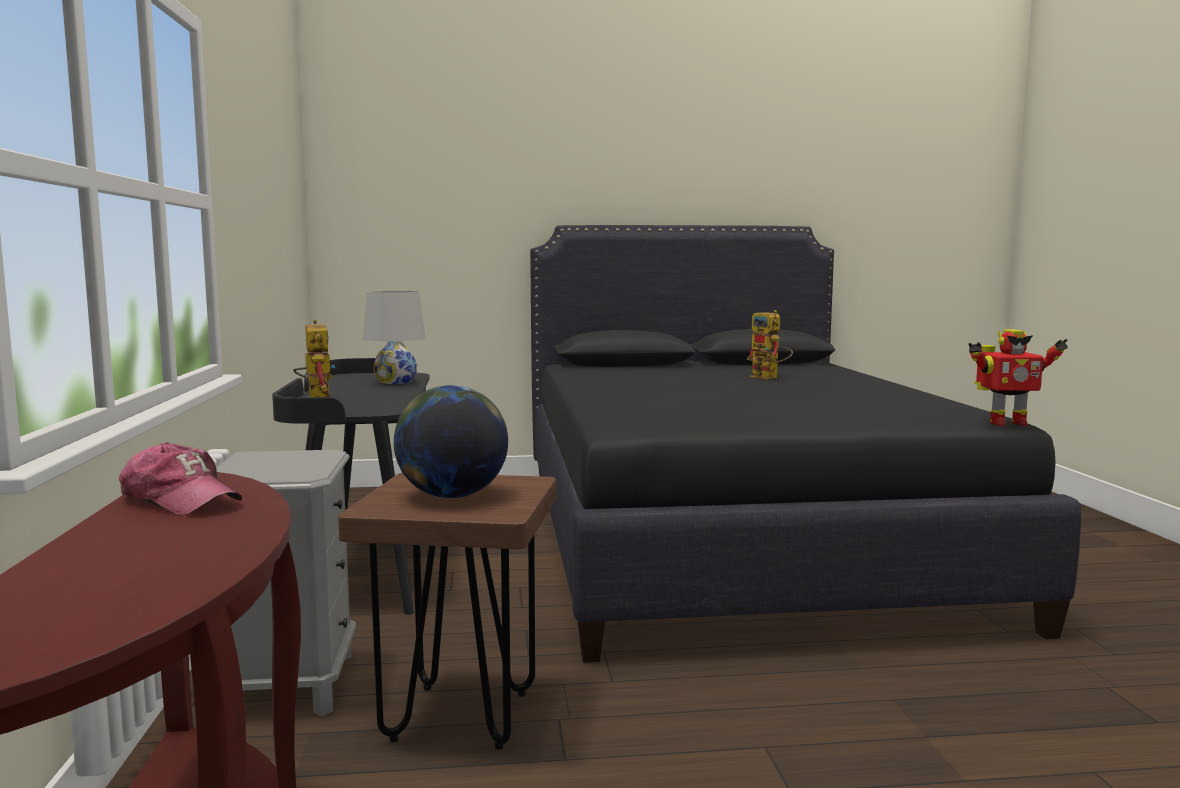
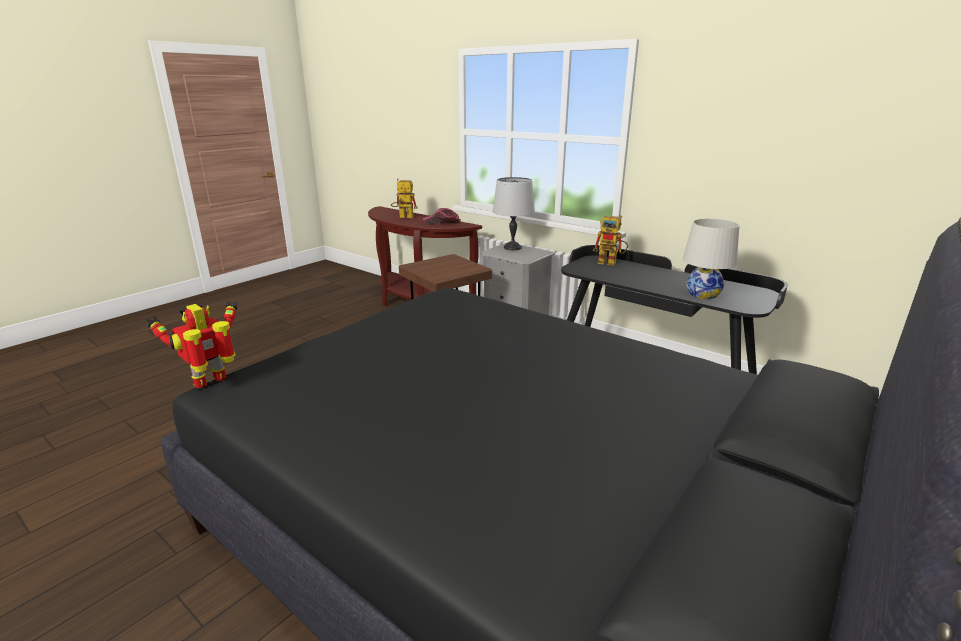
camera: 135 degrees right, 15 degrees up
(247, 471) = (512, 247): none -> grey table lamp
(452, 496) = (443, 266): globe -> none
(769, 377) = (535, 449): toy robot -> toy robot (403, 217)

